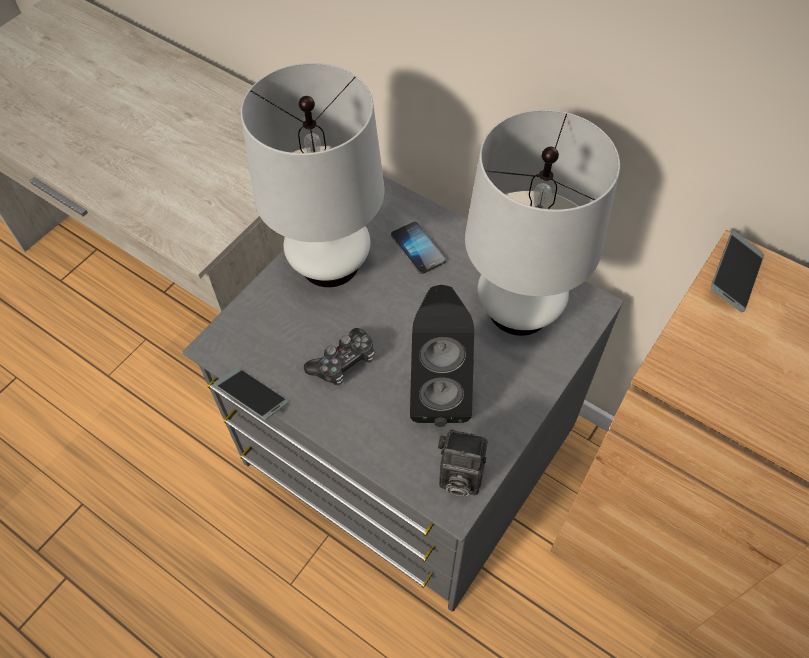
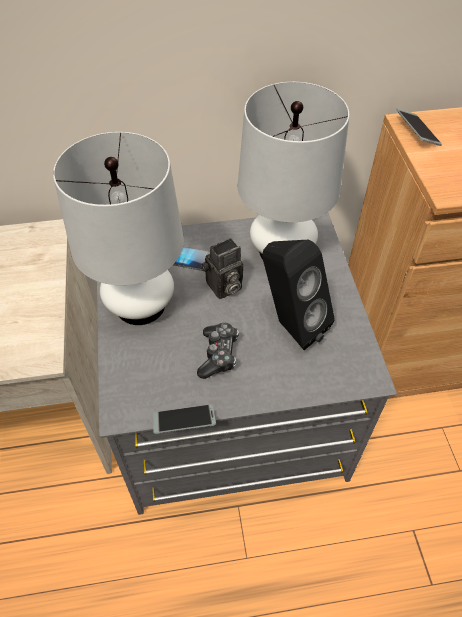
camera: 45 degrees left, 5 degrees down
(458, 477) = (355, 362): camera -> camera (223, 288)

